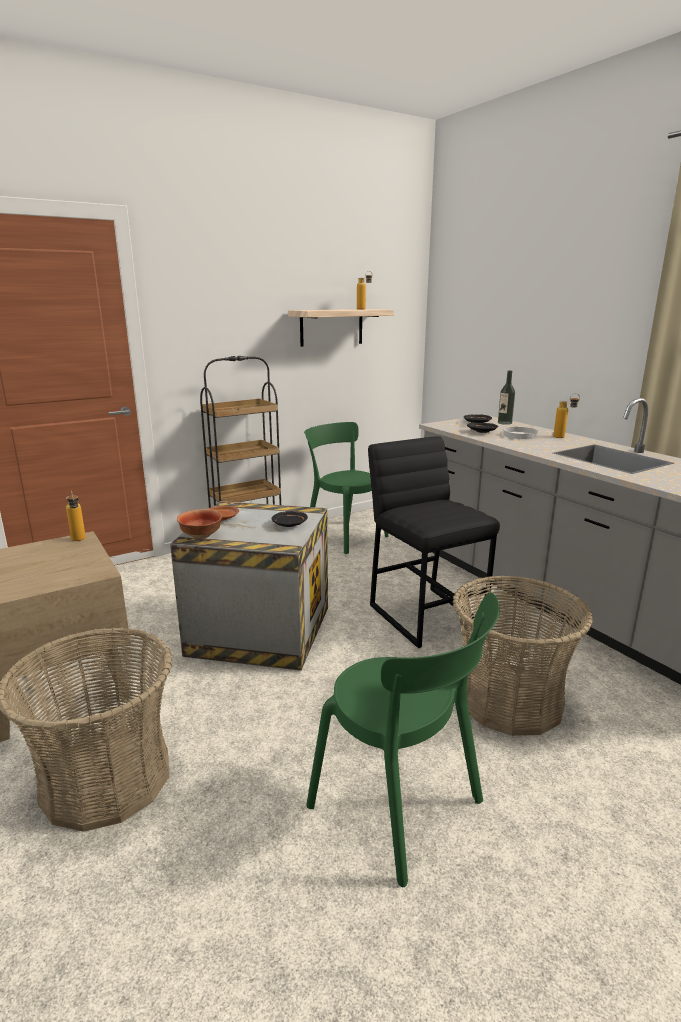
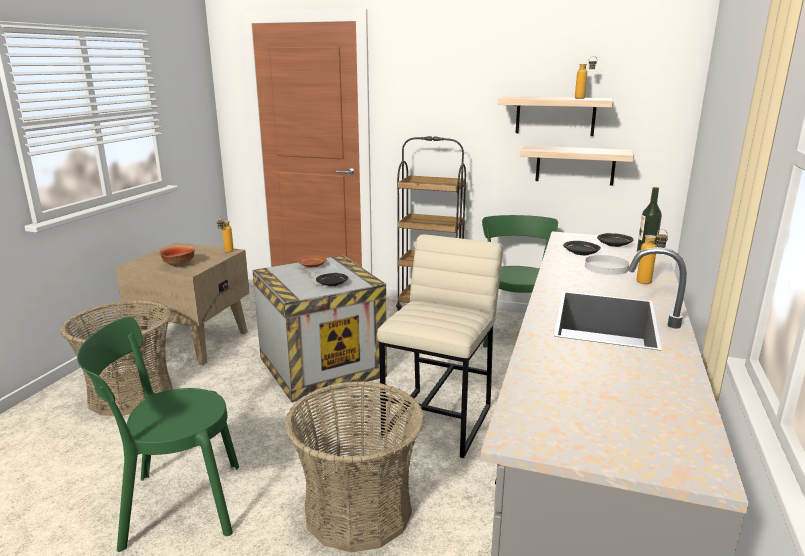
camera: 50 degrees right, 0 degrees up
(202, 536) = (274, 272): bowl -> bowl (179, 265)
(350, 371) = (575, 165): none -> shelf
(401, 808) = (176, 505): green chair -> green chair turned 75 degrees clockwise
(424, 614) = (439, 419): black chair -> beige chair

